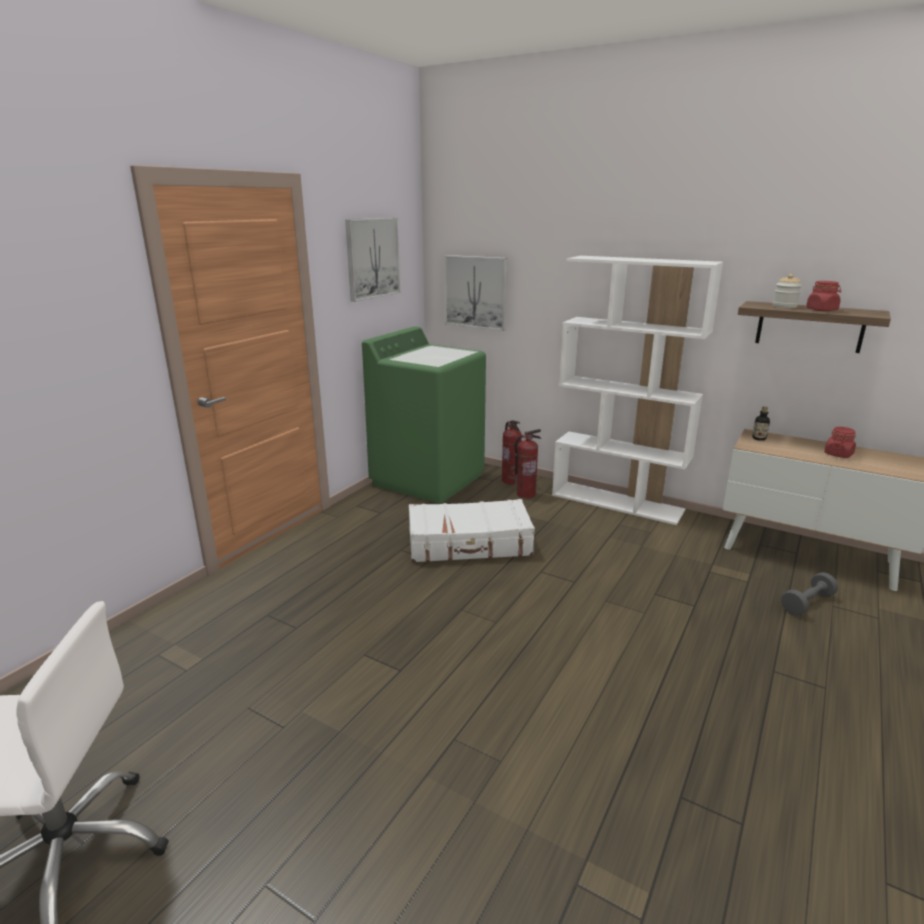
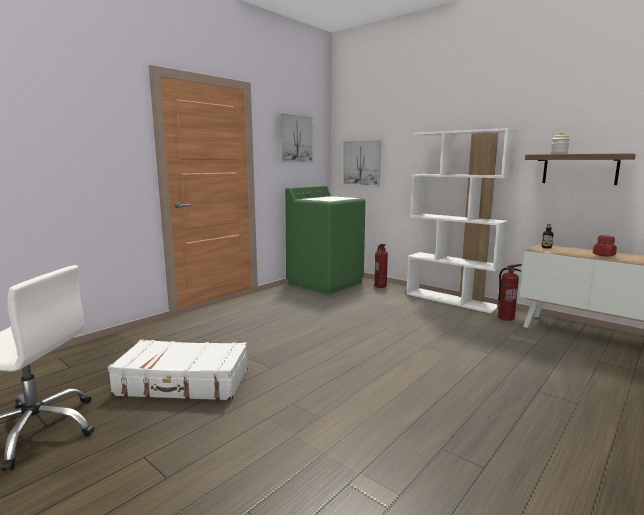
camera: 10 degrees right, 10 degrees down
(469, 544) = (340, 313): white suitcase -> white suitcase (183, 383)
(526, 494) = (388, 293): fire extinguisher -> fire extinguisher (506, 317)
(807, 603) = (578, 358): grey dumbbell -> none
(822, 310) = (584, 153): red jar -> none

